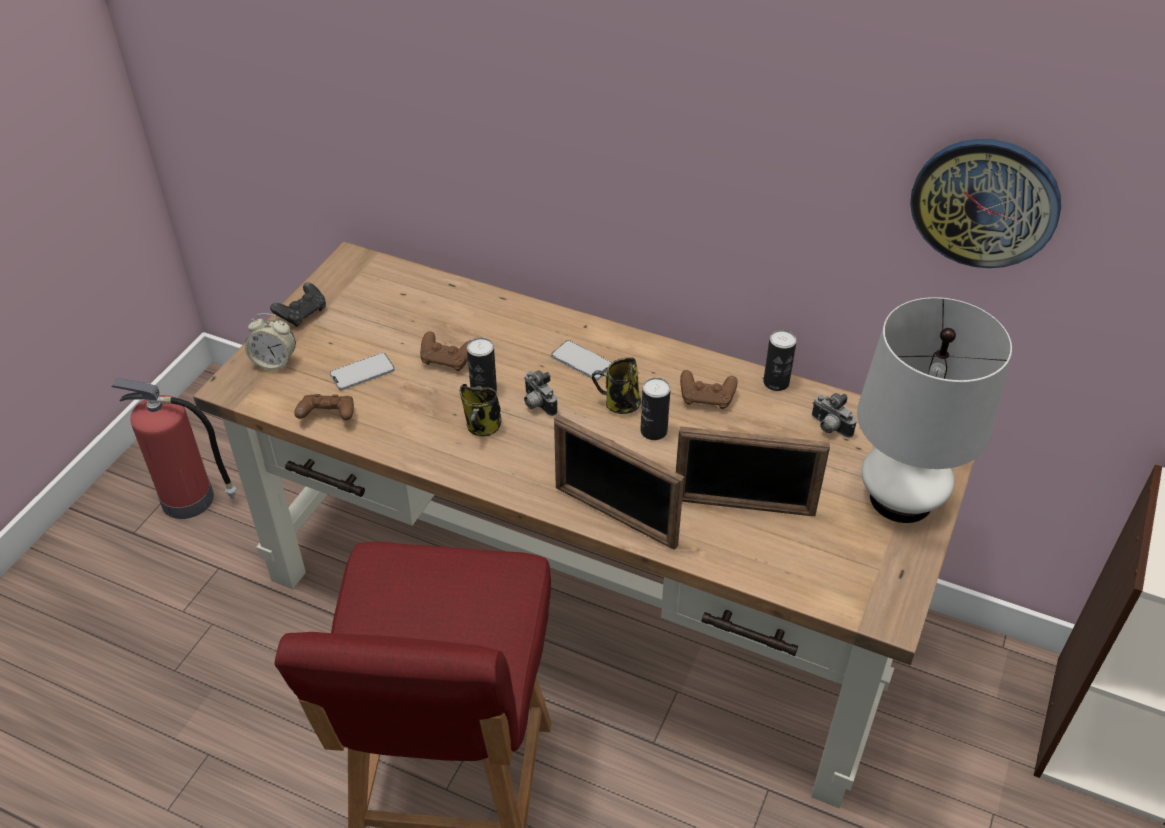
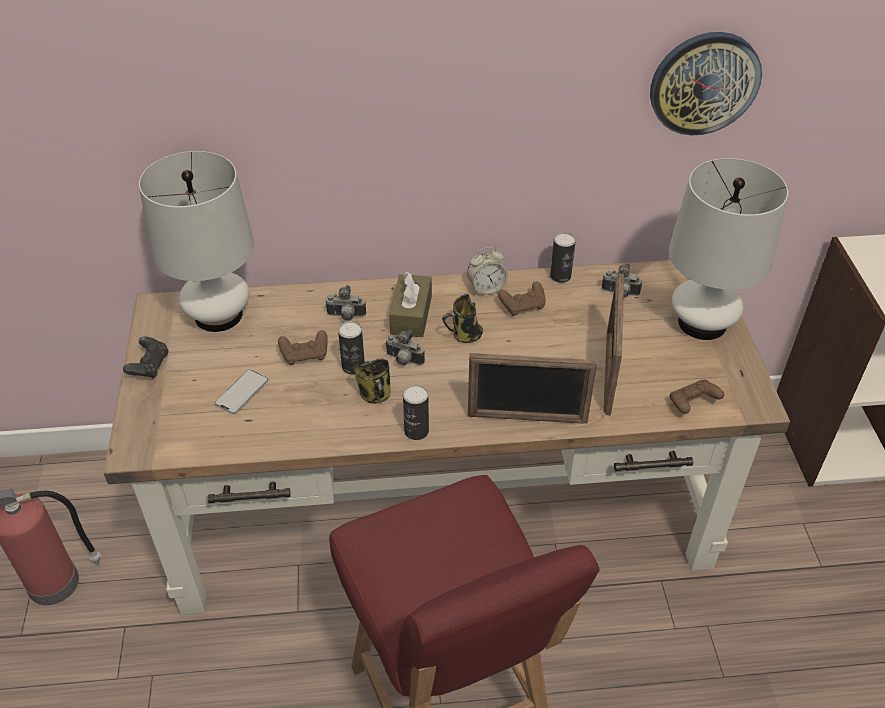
camera: 30 degrees left, 0 degrees up
(274, 362) = (157, 415): alarm clock -> alarm clock (486, 288)
(328, 416) = (241, 439): brown game controller -> brown game controller (692, 404)
(398, 289) = (218, 315): none -> white table lamp
(516, 337) = (346, 316): none -> camera
(582, 361) = (411, 315): phone -> brown tissue box
(653, 431) = (504, 345): can -> can (416, 431)
(743, 507) = (608, 372): picture frame -> picture frame turned 120 degrees clockwise

